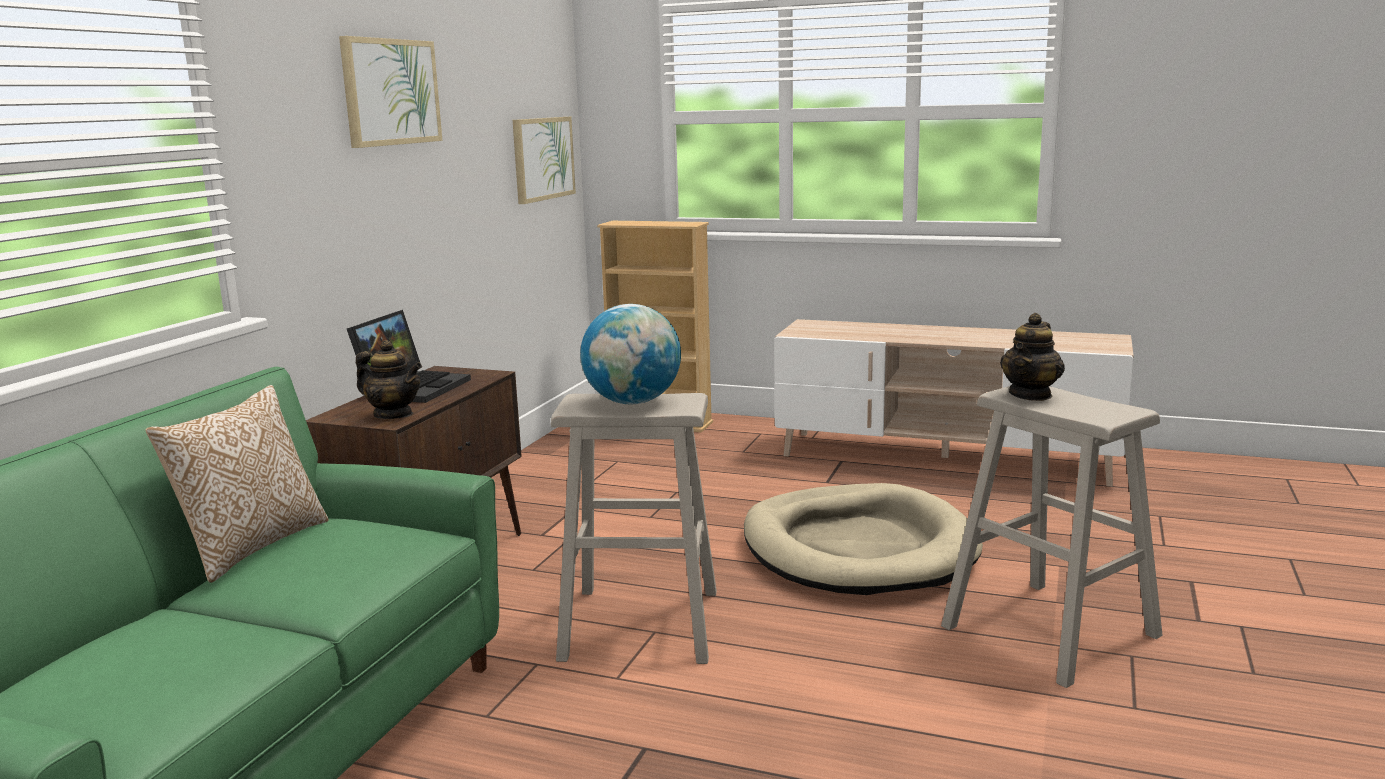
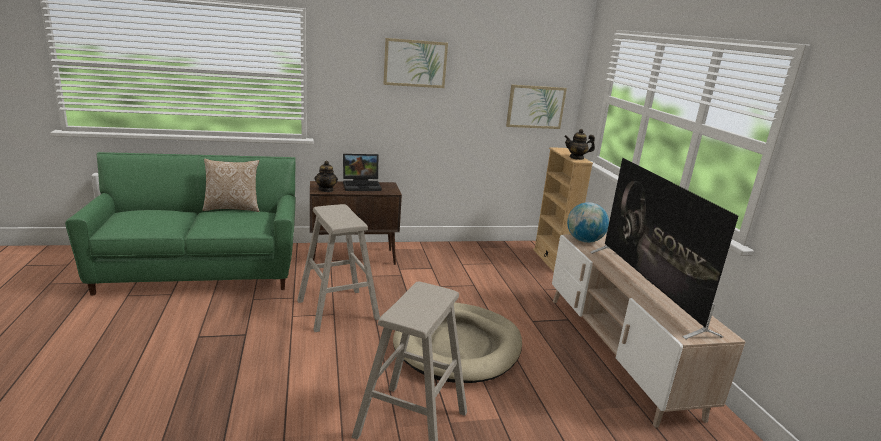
camera: 55 degrees right, 5 degrees up
(633, 402) = (341, 215): globe -> globe (584, 241)
(985, 337) = (647, 289): none -> television
(1031, 395) = (426, 293): teapot -> teapot (576, 157)

